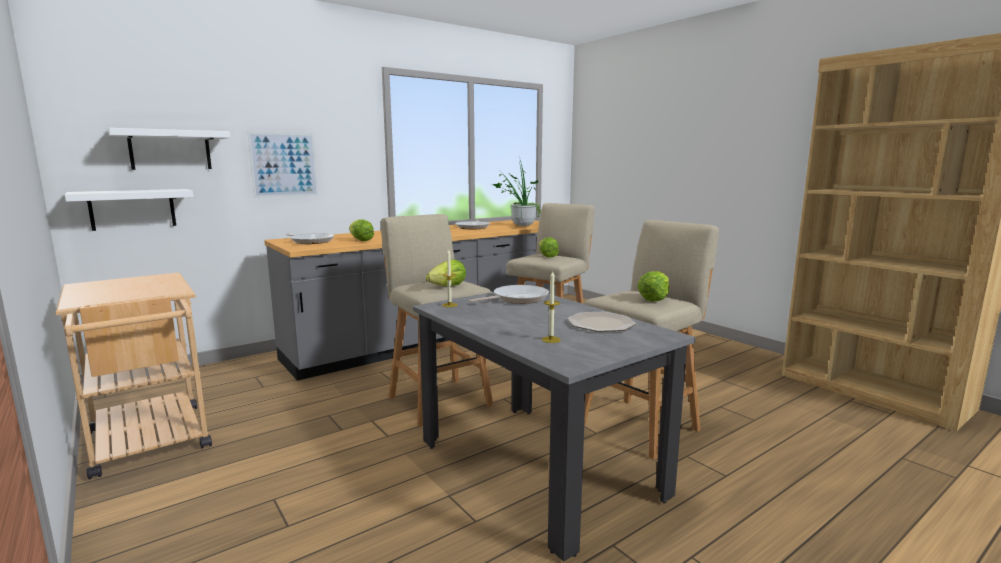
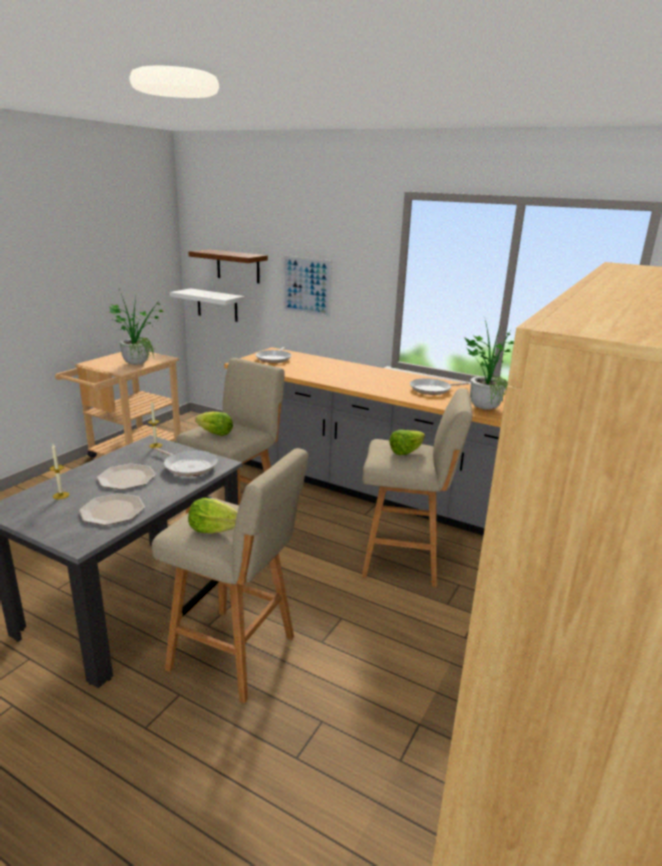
camera: 65 degrees right, 10 degrees up
(151, 284) = (138, 362): none -> potted plant
(170, 150) = (238, 266): white shelf -> brown shelf
(360, 240) = (294, 369): lettuce -> none
(525, 317) = (127, 477): none -> plate

